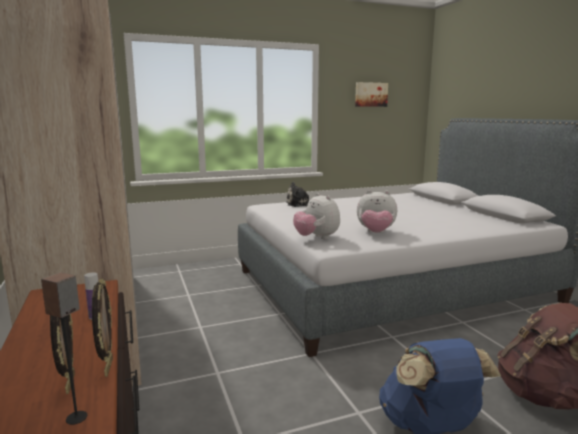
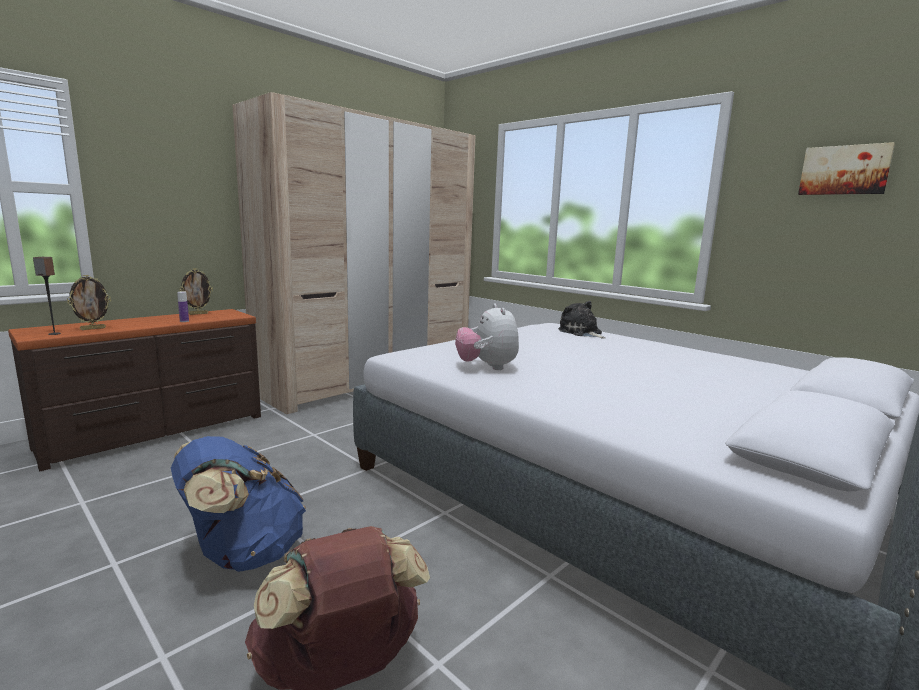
camera: 65 degrees right, 0 degrees up
(107, 367) = (108, 331): picture frame -> picture frame (198, 314)
(316, 238) = (430, 348): plush toy -> none

